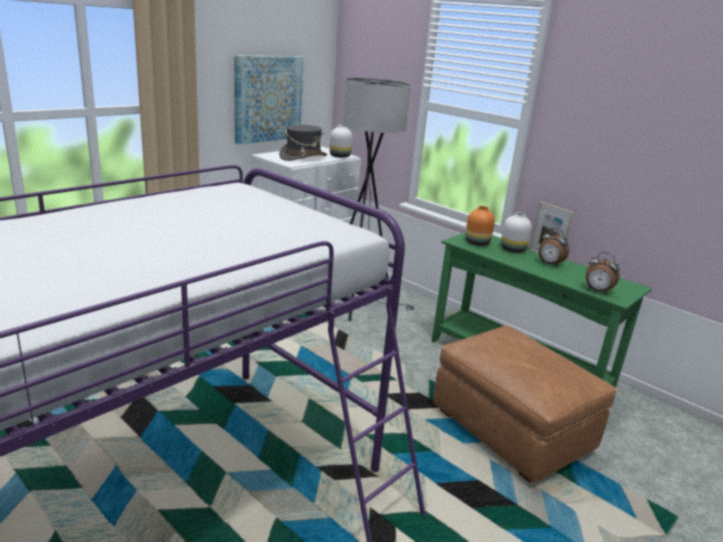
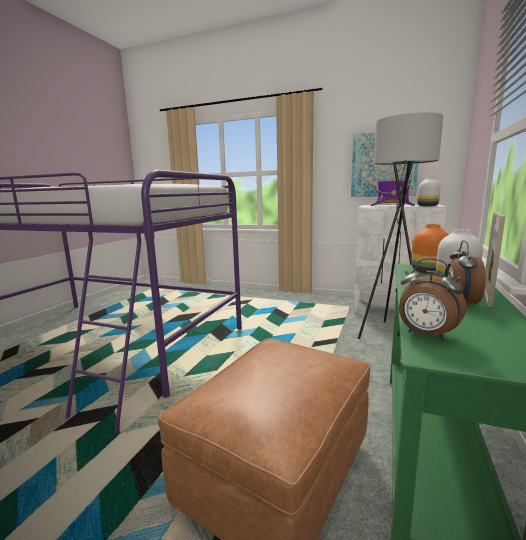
camera: 70 degrees right, 10 degrees down
(303, 157) = (392, 206): grey hat -> purple hat
(597, 291) = (426, 335): alarm clock -> alarm clock turned 60 degrees counterclockwise

